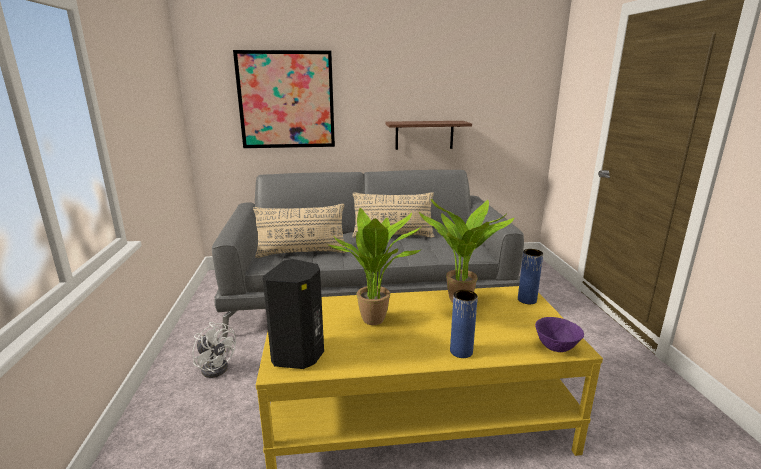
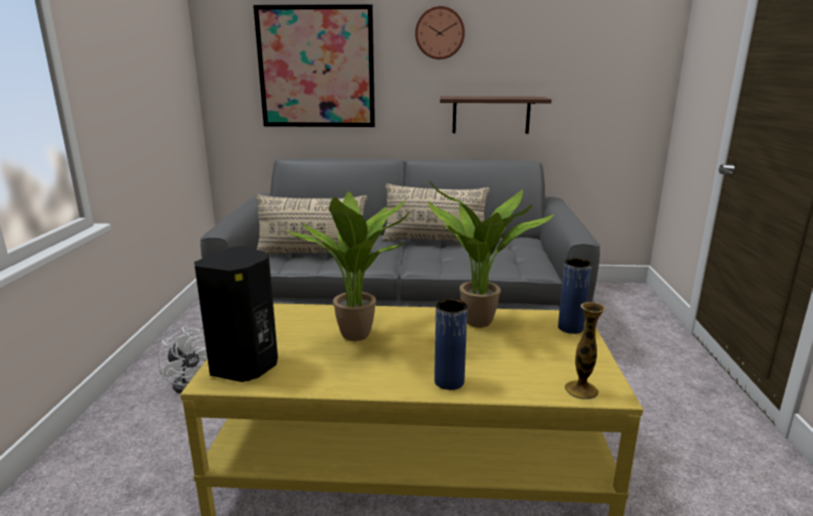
camera: 10 degrees right, 0 degrees up
(384, 73) = (439, 33): none -> wall clock
(556, 348) = (581, 390): purple bowl -> vase

